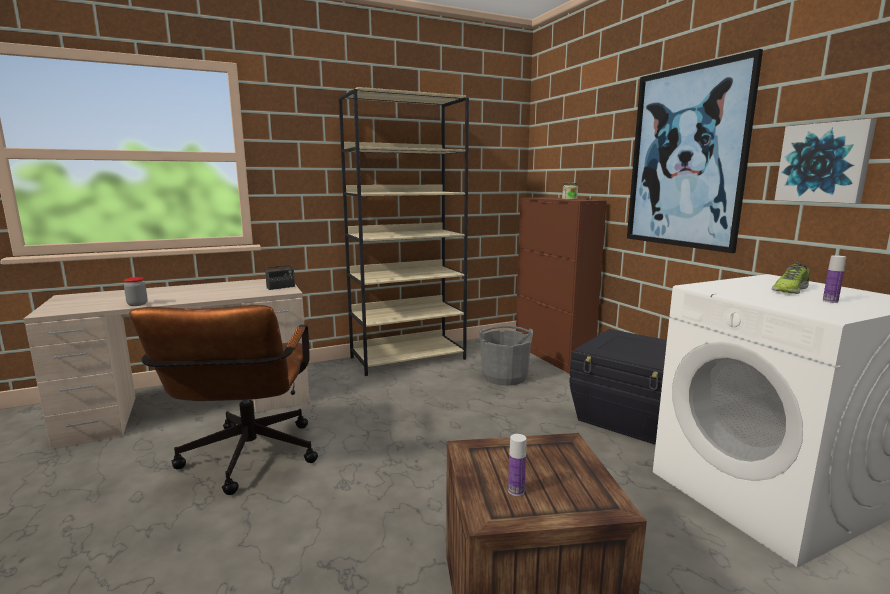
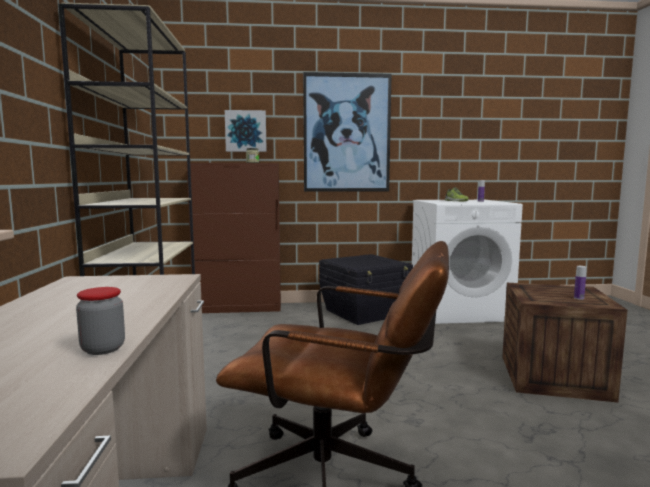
camera: 70 degrees left, 5 degrees down
(281, 287) = (145, 279): radio -> none
(504, 377) = (259, 329): grey bucket -> none
(824, 163) = (429, 139): picture -> picture (246, 131)

